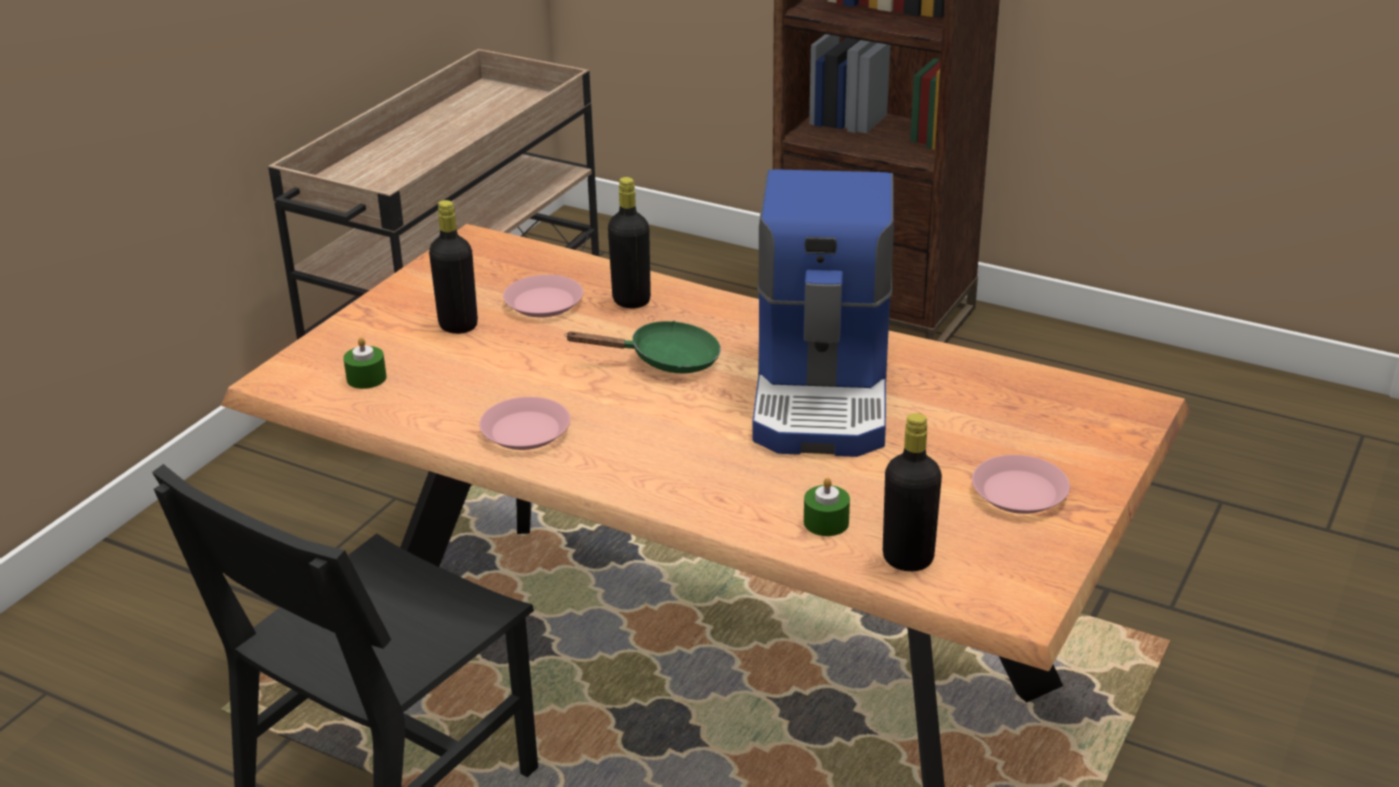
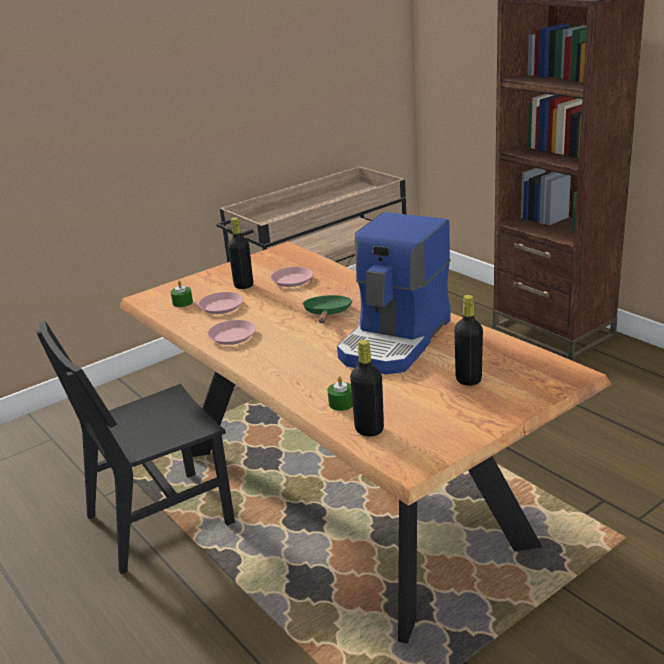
camera: 25 degrees right, 5 degrees down
(631, 300) = (335, 284): black bottle -> black bottle (468, 379)
(665, 360) = (327, 314): green frying pan -> green frying pan turned 105 degrees counterclockwise
(1020, 492) = (461, 407): pink plate -> pink plate (221, 307)

